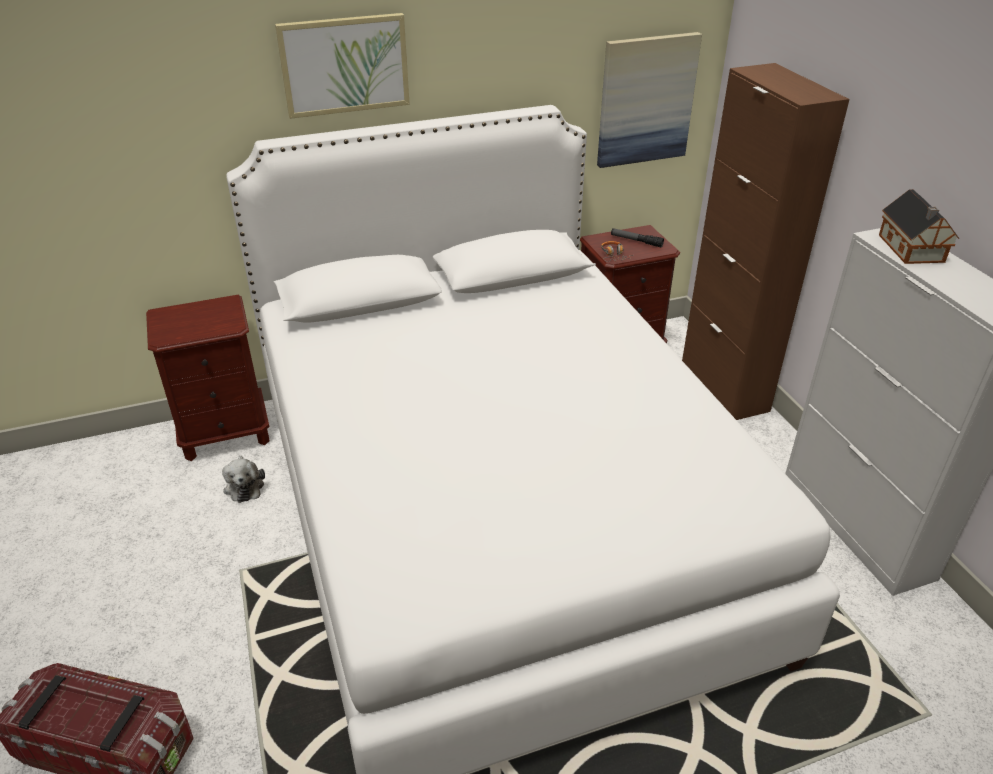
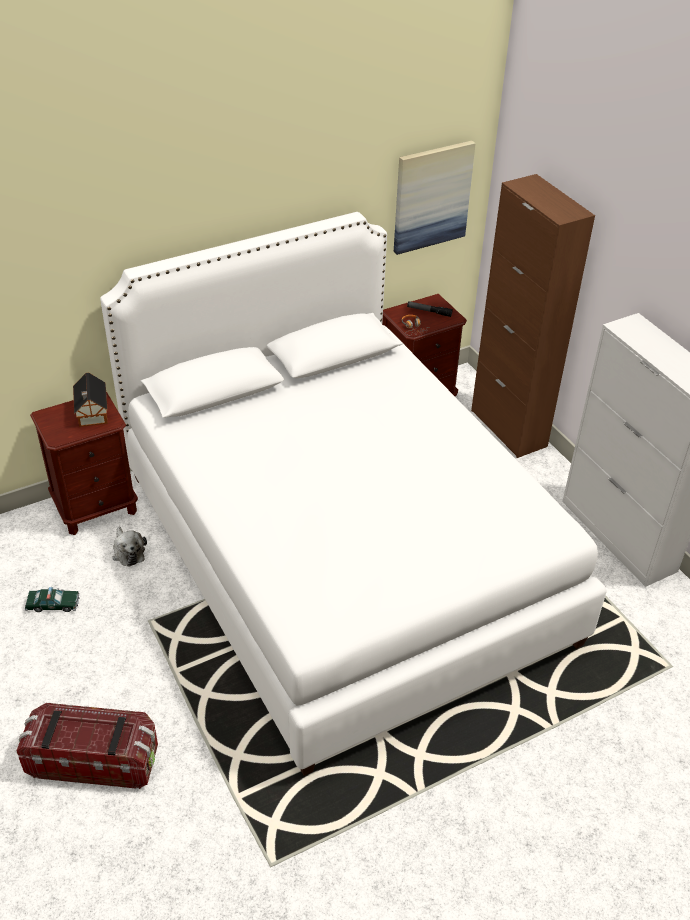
camera: 10 degrees left, 5 degrees up
(136, 538) = (53, 604): none -> toy car
(344, 65) = (193, 202): picture -> none
(911, 250) = (644, 337): toy house -> toy house (92, 413)

